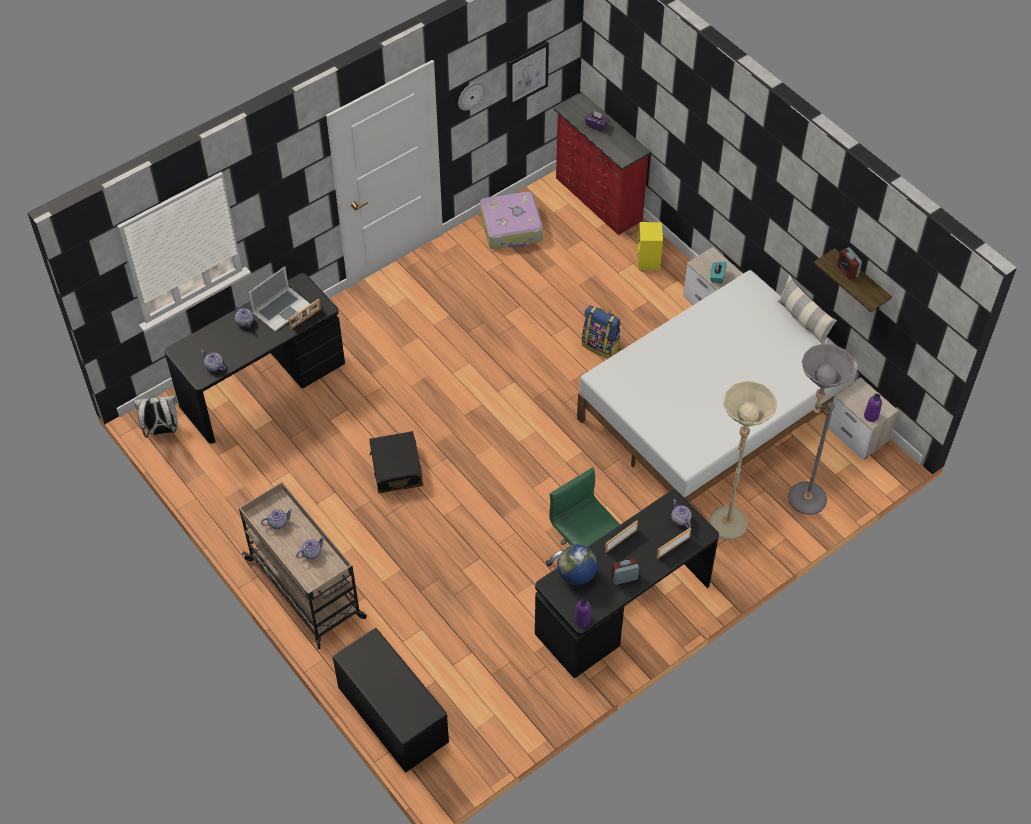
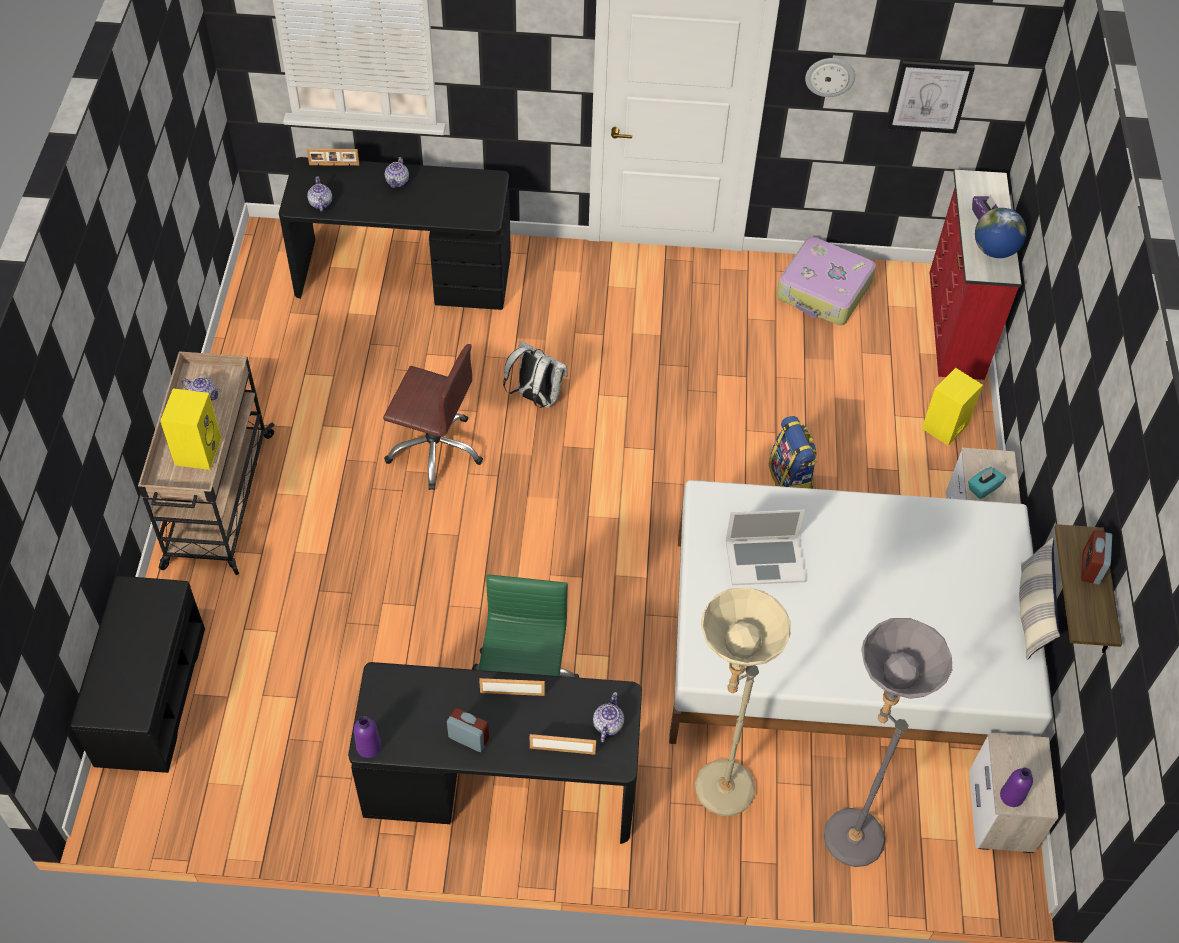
camera: 40 degrees right, 0 degrees up
(162, 430) = (268, 254): white backpack -> white backpack (536, 398)
(281, 309) = (445, 192): laptop -> laptop (765, 560)
(306, 319) = (457, 217): picture frame -> picture frame (334, 165)
(311, 553) = (197, 450): teapot -> yellow speaker
(396, 469) = (435, 449): black suitcase -> brown office chair
(576, 575) = (421, 690): globe -> globe (994, 250)

